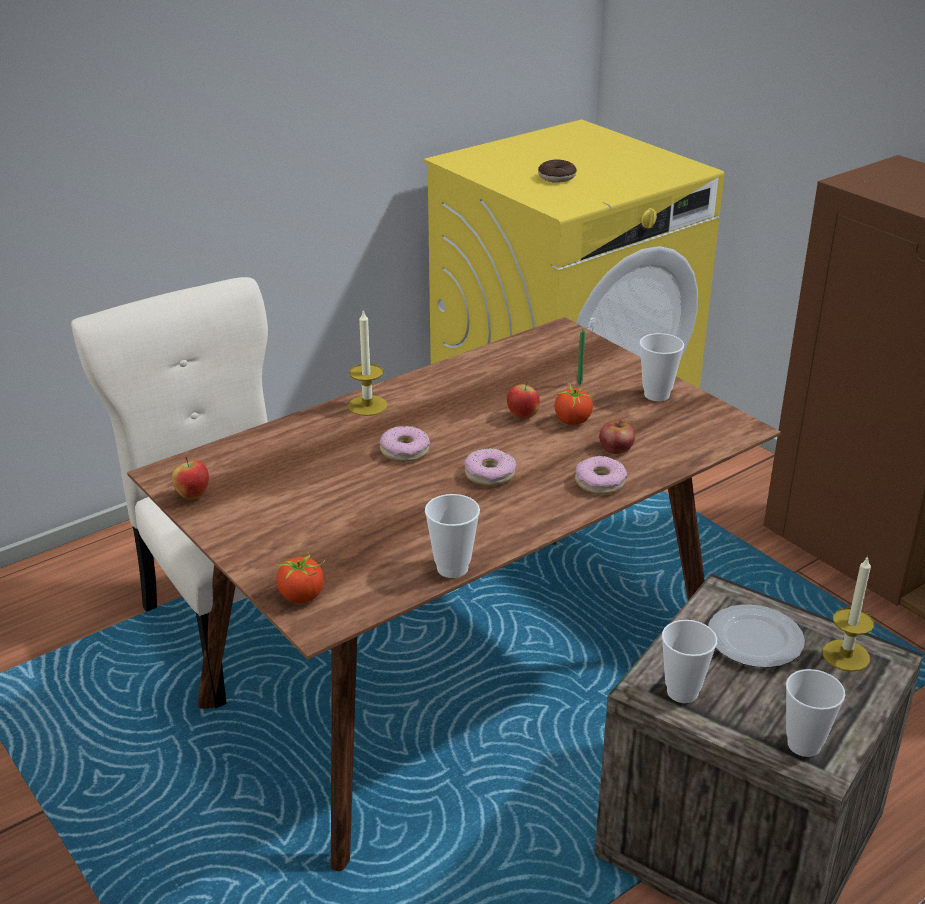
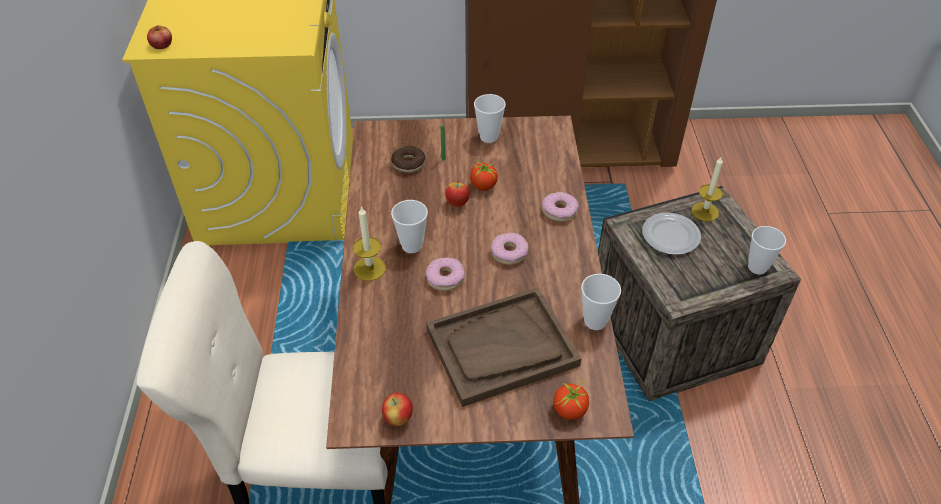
camera: 55 degrees left, 15 degrees up
(344, 520) = (501, 348): none -> brown tray
(557, 177) = (245, 22): donut -> donut (408, 163)
(616, 448) = (529, 184): apple -> apple (161, 45)
(682, 692) = (690, 288): cup -> cup (412, 245)

